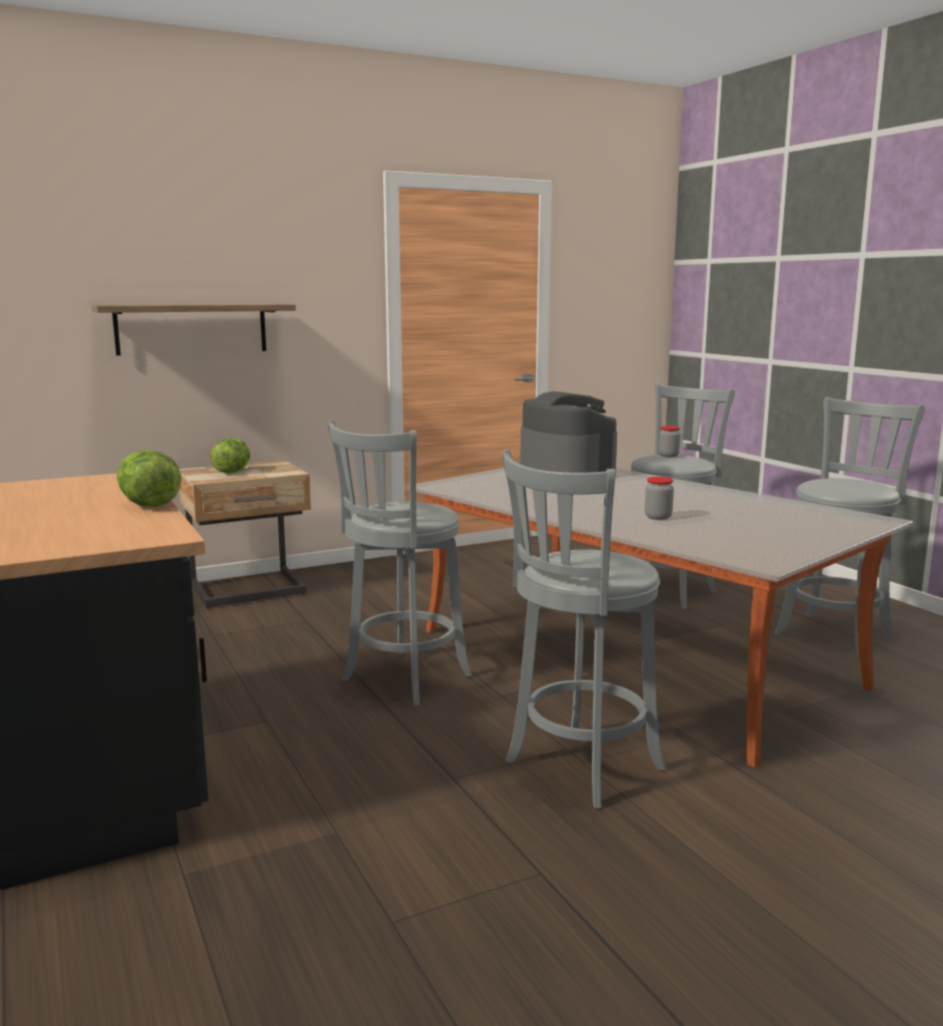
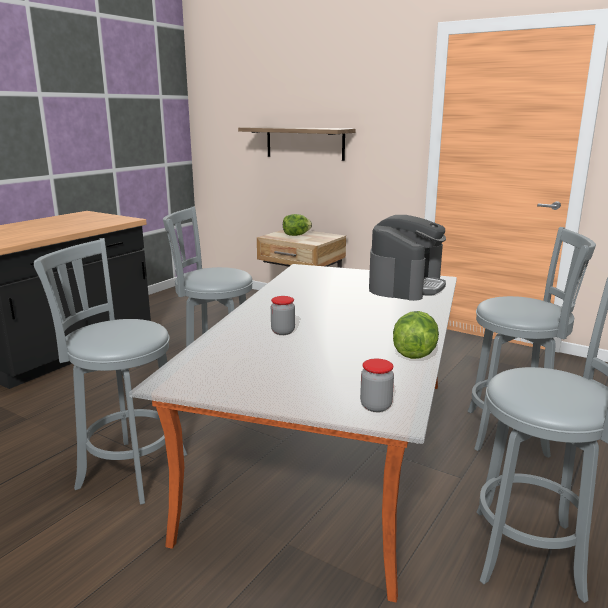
camera: 60 degrees right, 5 degrees up
(149, 505) = (63, 232): lettuce -> lettuce (414, 353)
(668, 456) = (530, 302): jar -> jar (376, 406)

